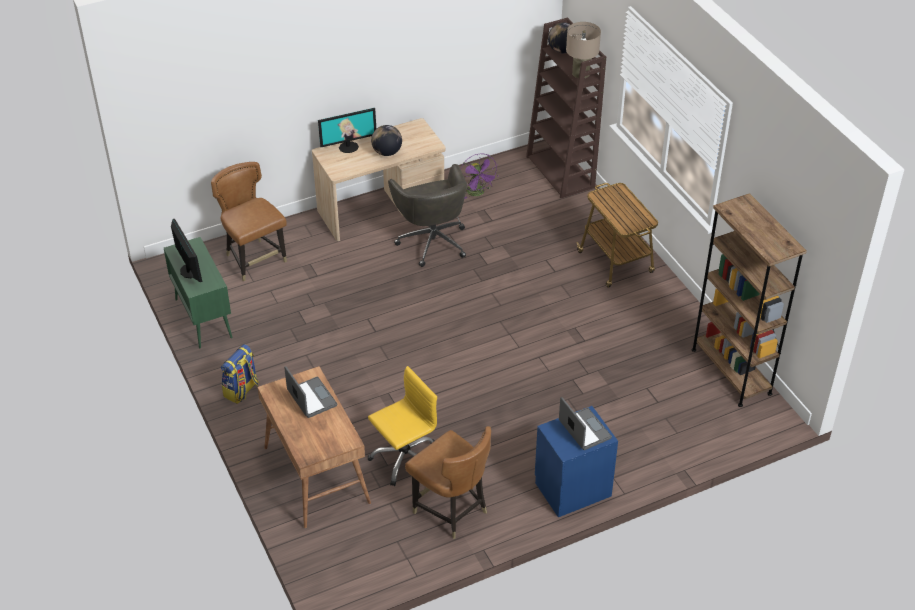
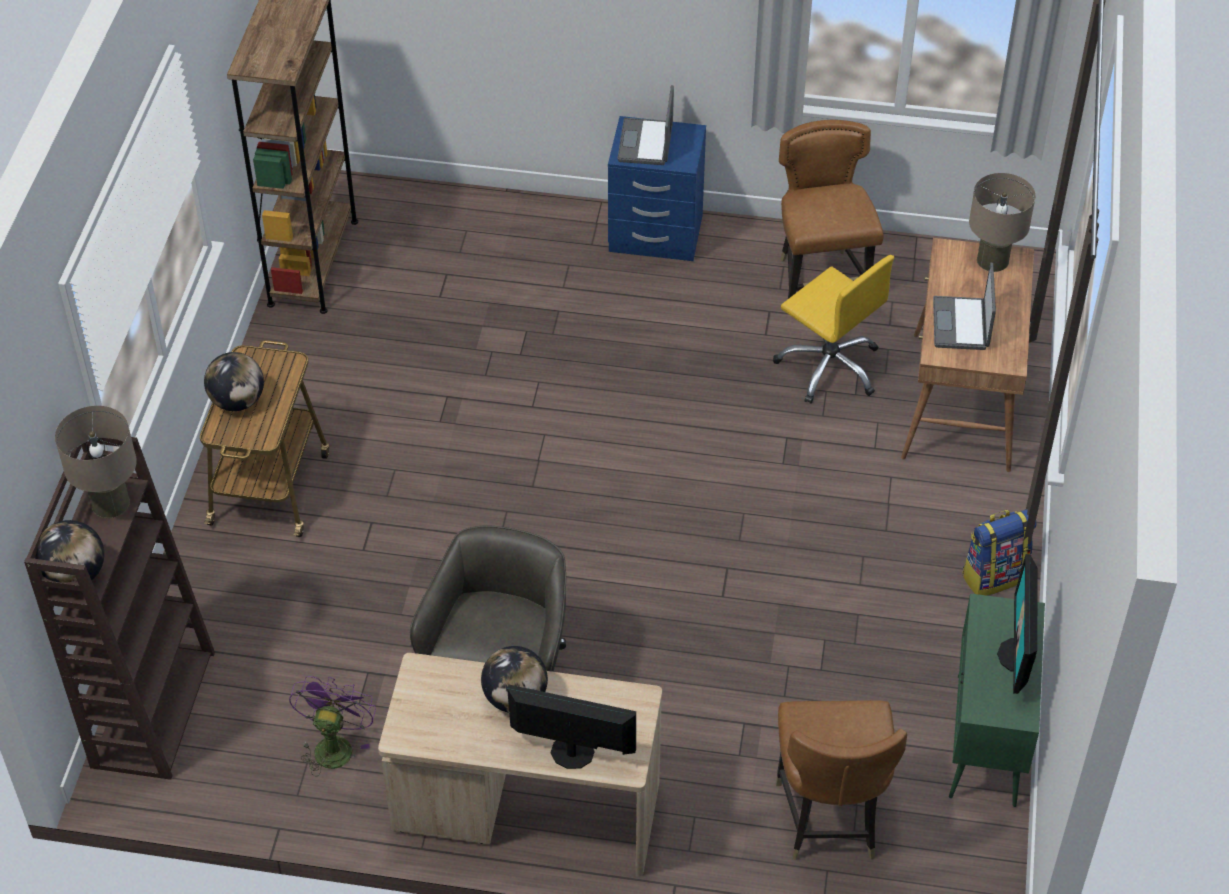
camera: 145 degrees left, 5 degrees up
(319, 447) = (992, 260): none -> beige table lamp
(404, 458) = (829, 366): yellow office chair -> yellow office chair turned 135 degrees counterclockwise
(627, 203) = (237, 401): none -> globe

